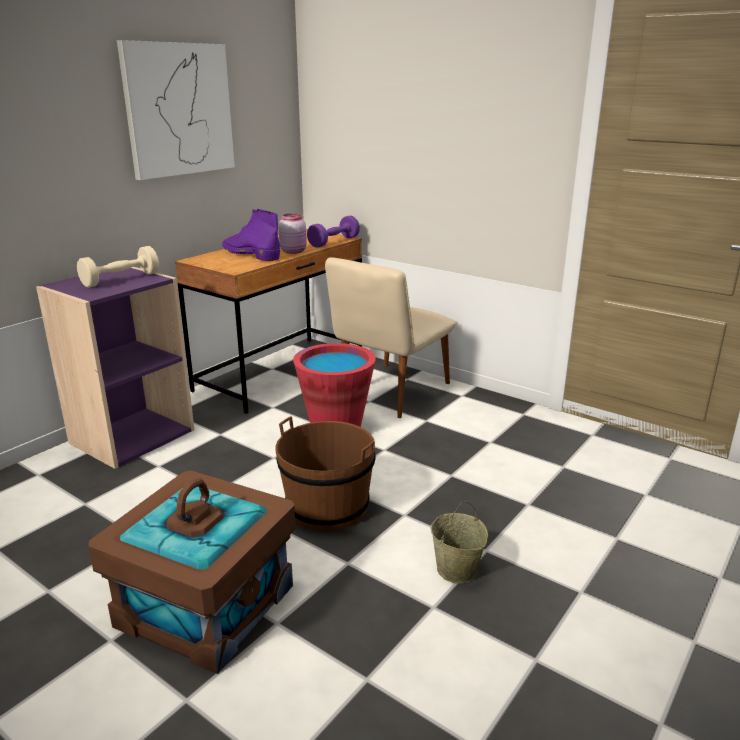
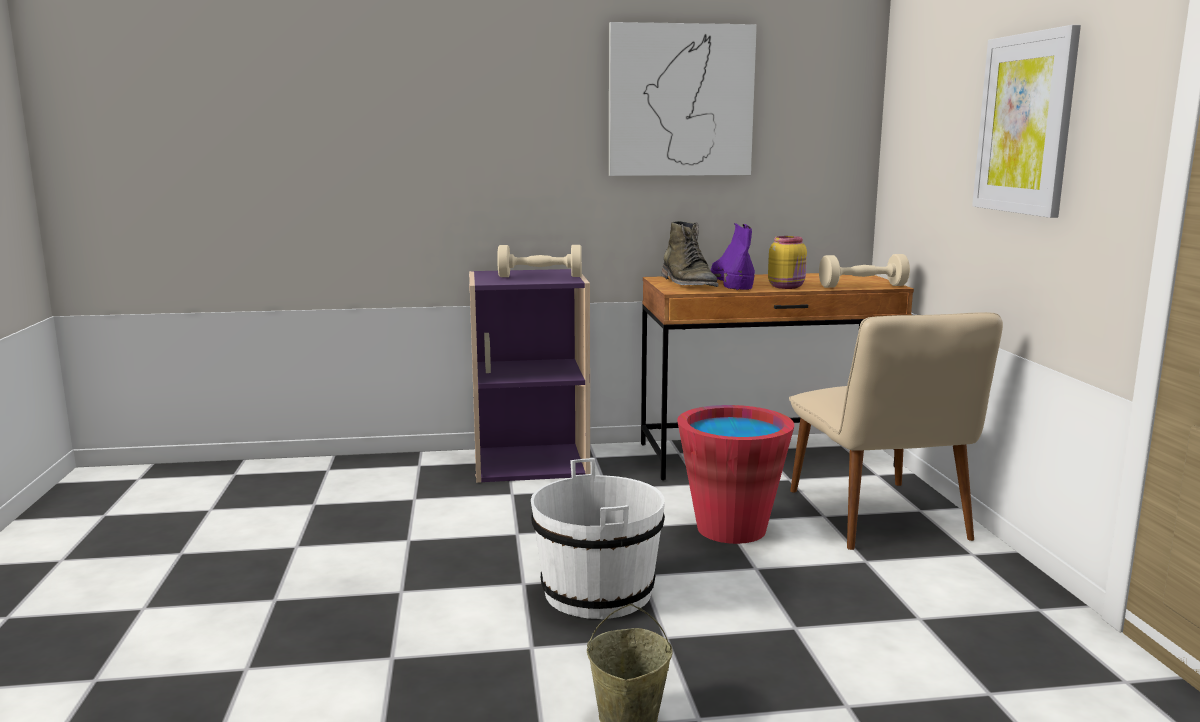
camera: 45 degrees right, 10 degrees down
(205, 605) = (368, 613): brown storage box -> none
(226, 261) = (688, 284): none -> green boot
(294, 251) = (787, 287): pink jar -> yellow jar
(327, 507) = (597, 592): brown bucket -> white bucket
(334, 242) = (862, 286): purple dumbbell -> beige dumbbell
(391, 389) = (876, 514): beige chair -> beige chair turned 90 degrees counterclockwise
(457, 131) = (1025, 124): none -> picture

